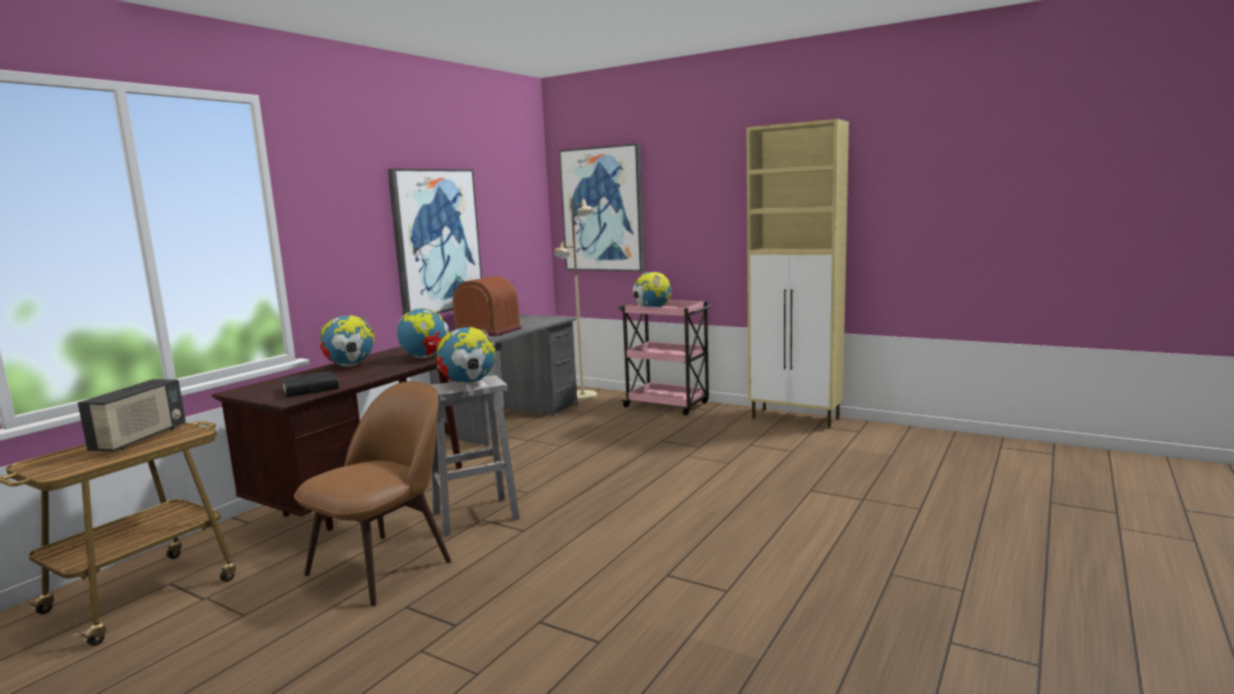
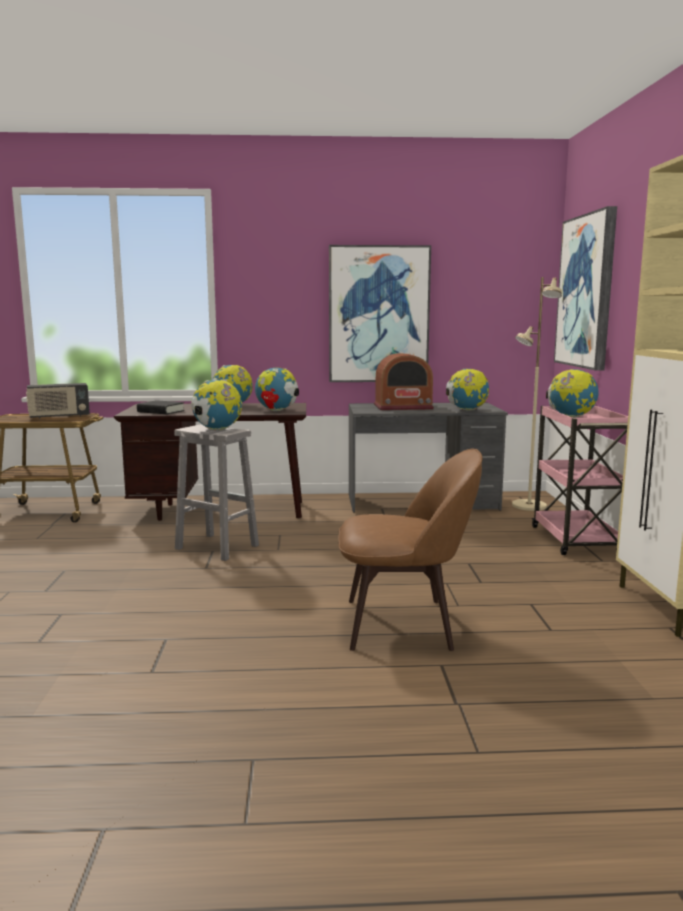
camera: 55 degrees right, 0 degrees up
(384, 565) = (118, 547): brown chair -> brown chair (404, 624)
(488, 331) = (403, 407): radio -> radio turned 90 degrees clockwise
(544, 322) = (467, 410): none -> globe

